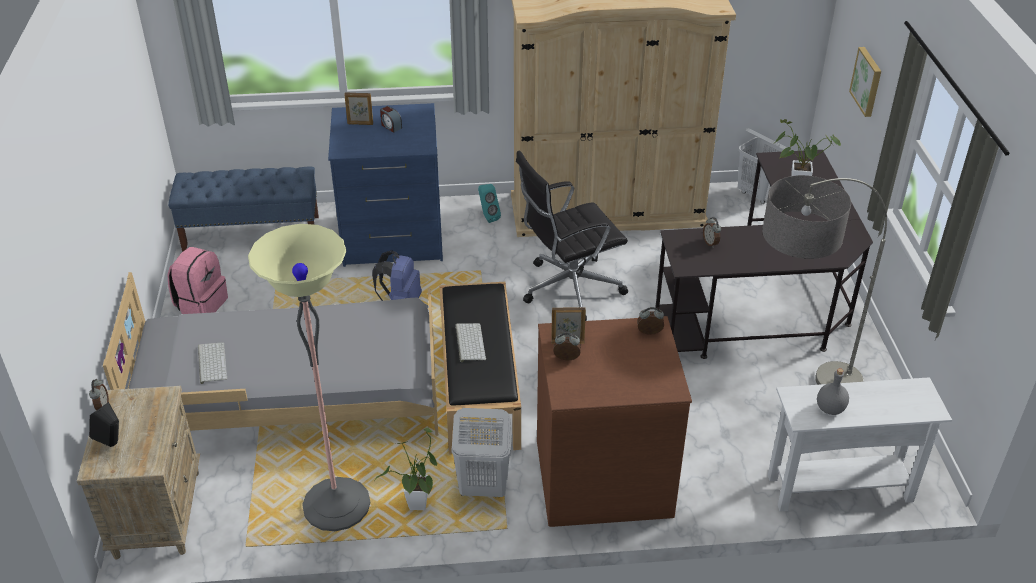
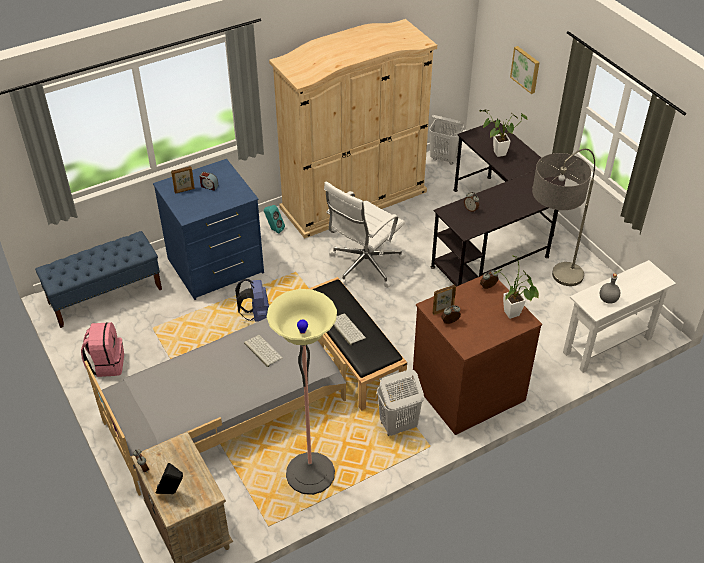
camera: 25 degrees left, 5 degrees up
(211, 362) = (177, 406): keyboard -> keyboard (262, 350)
(417, 508) = (365, 455): potted plant -> potted plant (513, 316)
(568, 288) = (364, 266): black office chair -> white office chair

